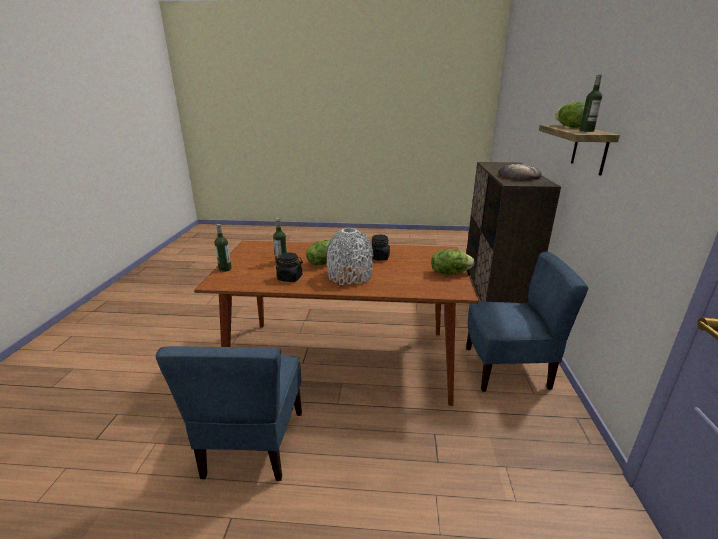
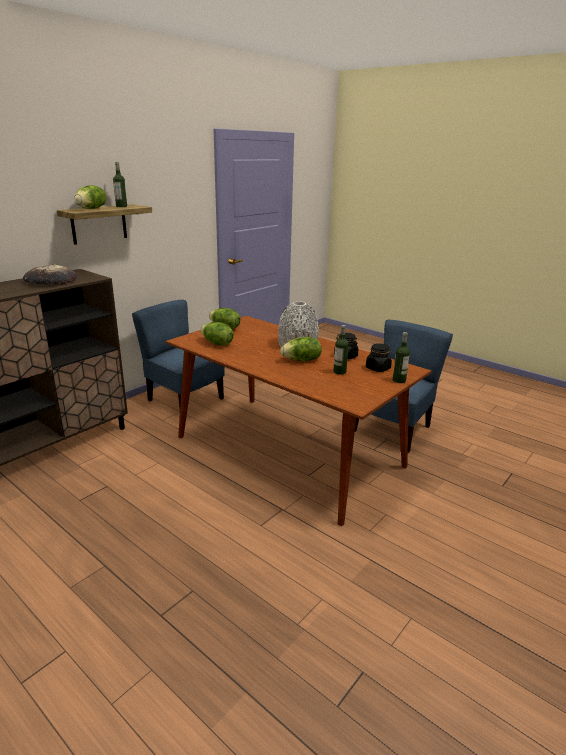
camera: 145 degrees left, 0 degrees up
(379, 257) = (248, 351): black jar -> black jar (377, 368)
(415, 255) = (217, 344): none -> lettuce

